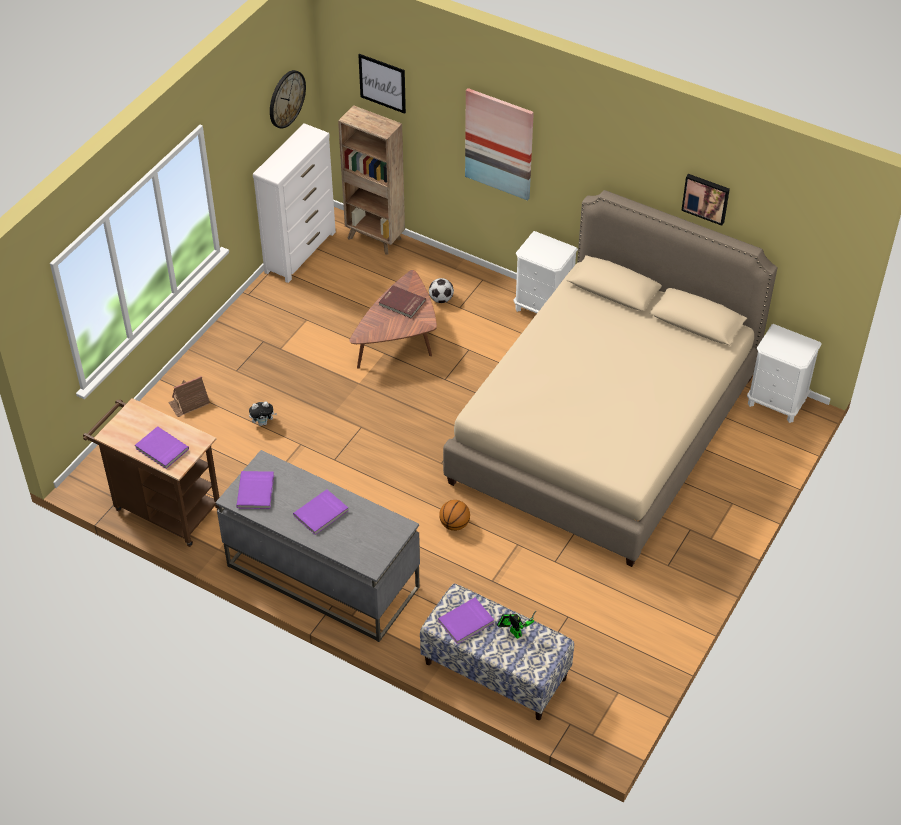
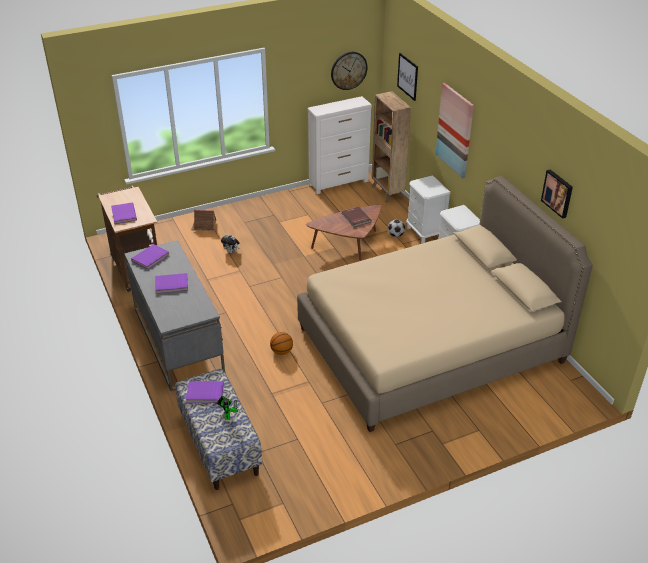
camera: 35 degrees right, 10 degrees down
(776, 402) = (571, 385): white nightstand -> white nightstand (425, 232)

